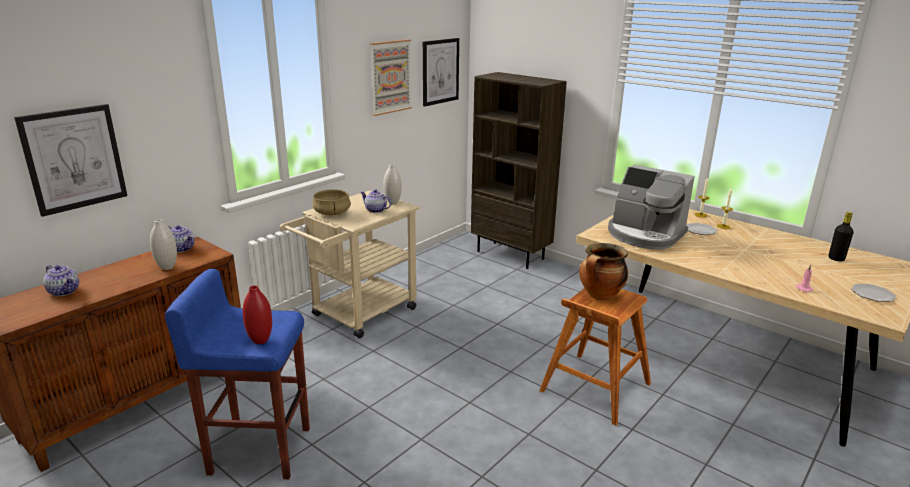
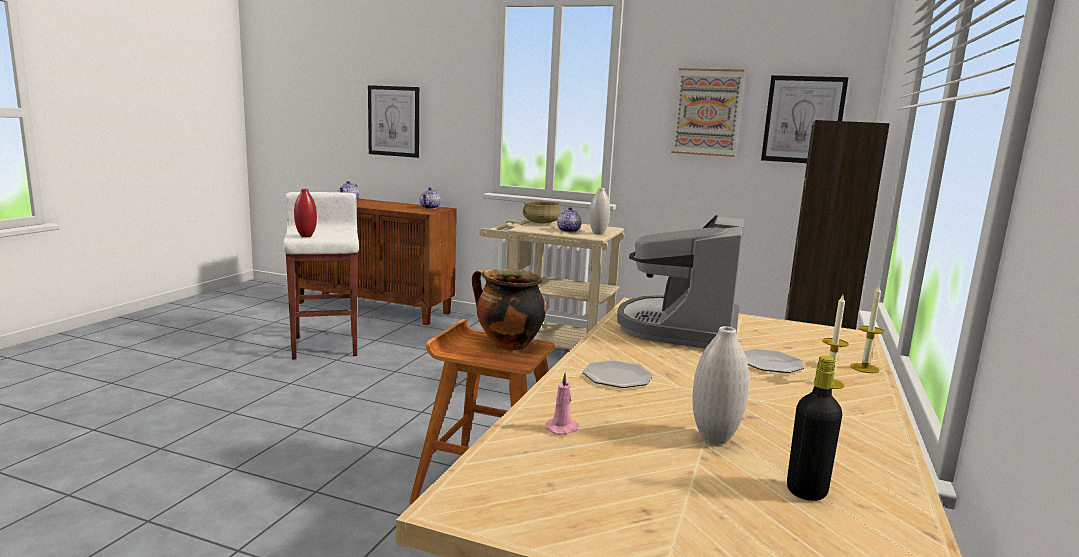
camera: 70 degrees right, 10 degrees down
(167, 267) = (395, 208): white vase -> white vase (714, 439)
(259, 449) = (326, 345): blue stool -> white stool
(872, 294) = (599, 509): plate -> plate (616, 377)

